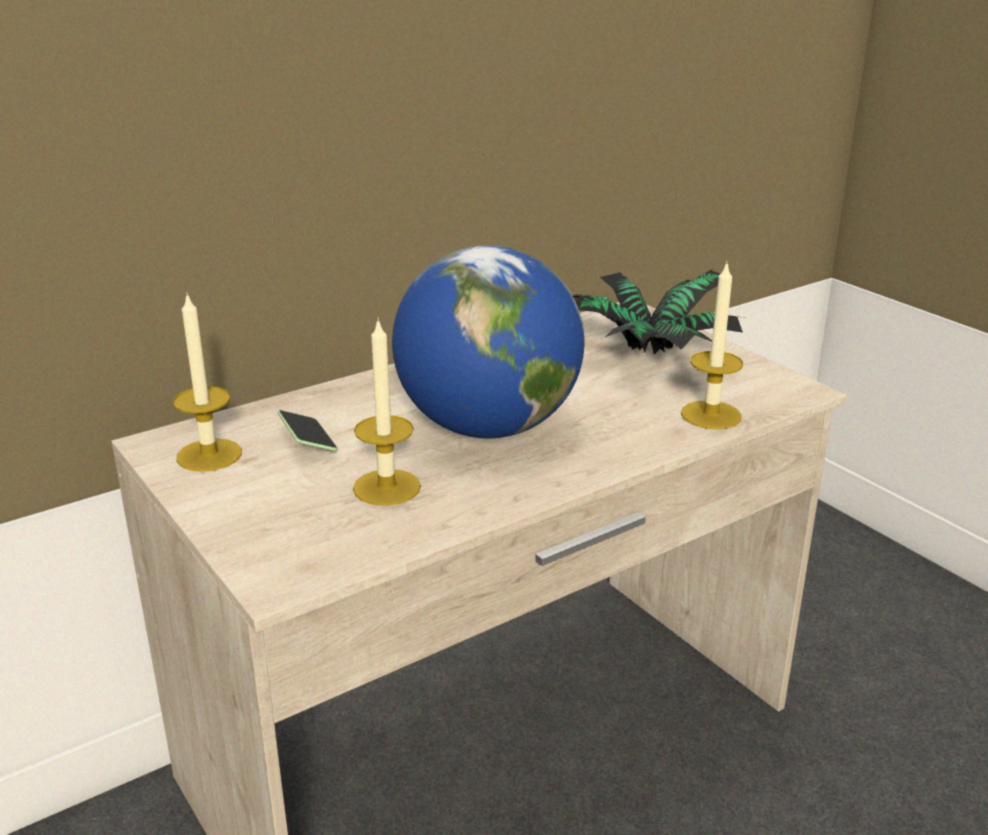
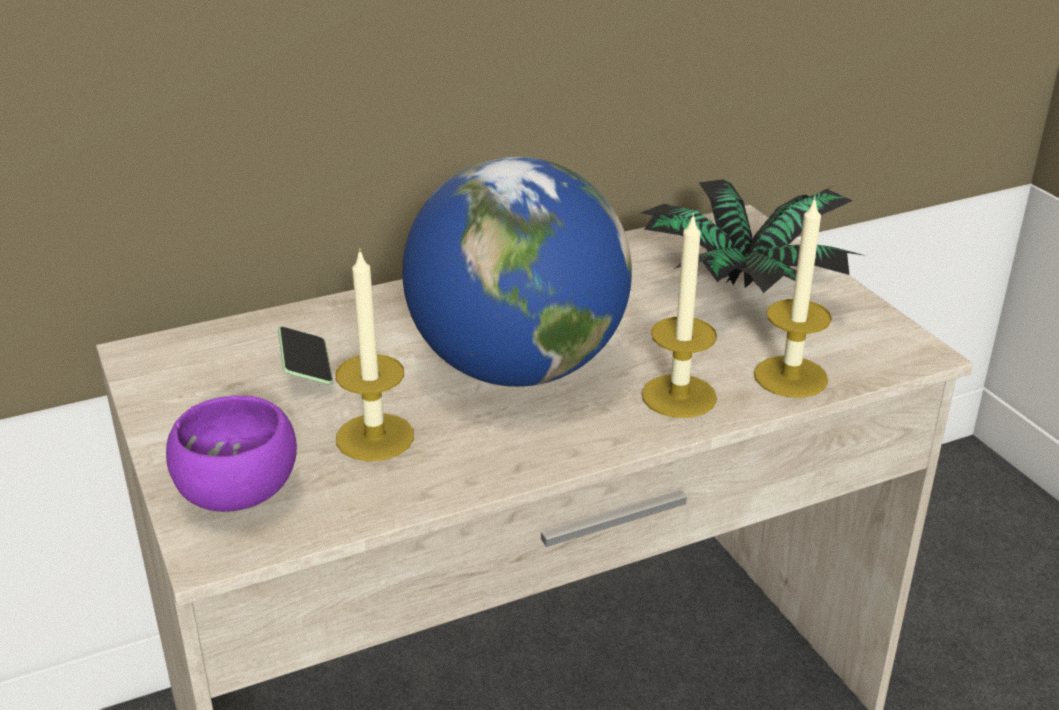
camera: 10 degrees right, 5 degrees up
(209, 455) = (193, 374): candle -> candle (679, 396)
(285, 538) = (241, 491): none -> purple bowl

